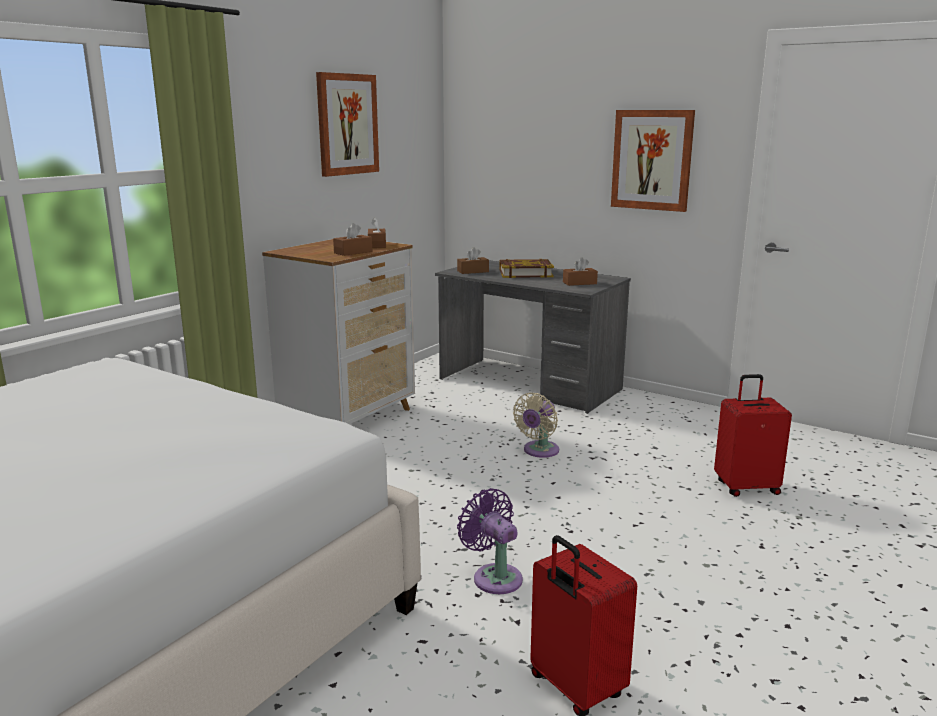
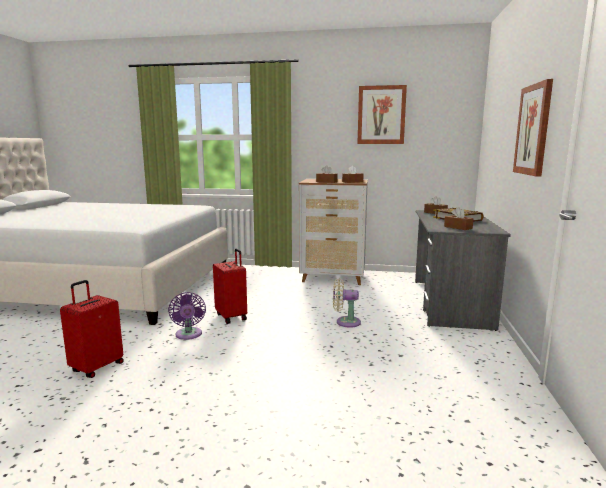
camera: 65 degrees right, 5 degrees down
(494, 576) = (188, 335): purple fan -> purple fan turned 135 degrees clockwise
(746, 487) = (370, 398): red suitcase -> red suitcase (232, 317)

